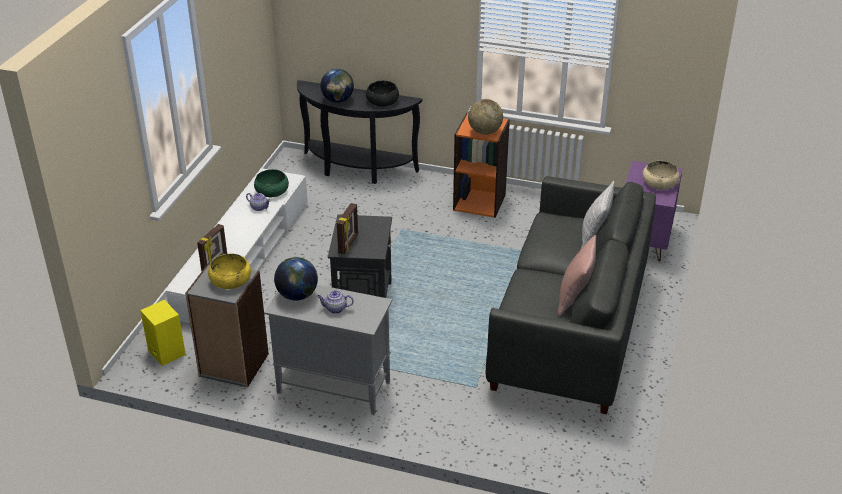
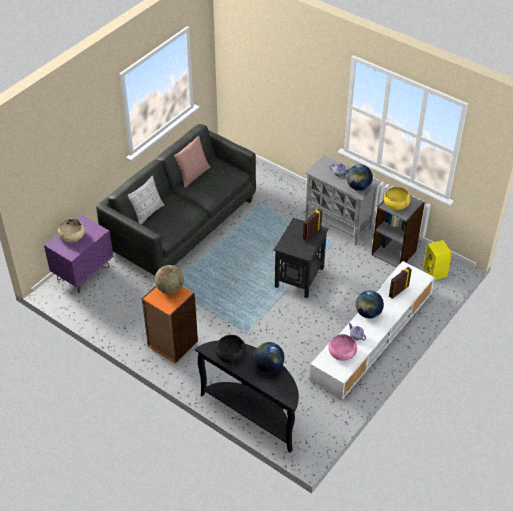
camera: 160 degrees left, 10 degrees up
(250, 231) = (368, 313): none -> globe
(272, 191) = (342, 352): green bowl -> pink bowl

